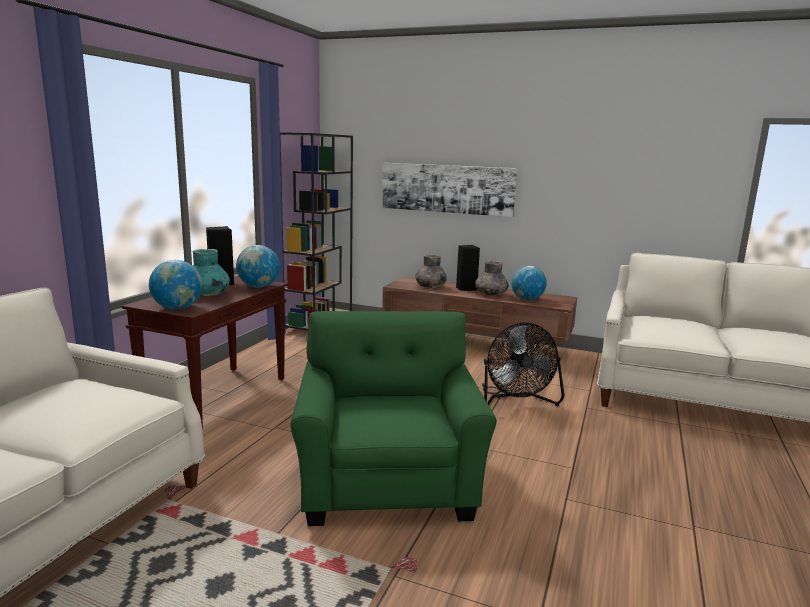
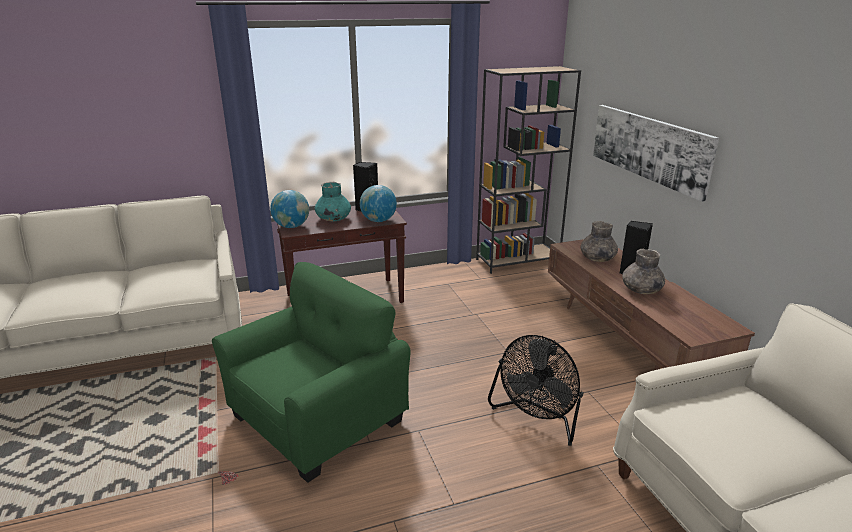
camera: 50 degrees right, 10 degrees up
(527, 299) = (670, 311): globe -> none

